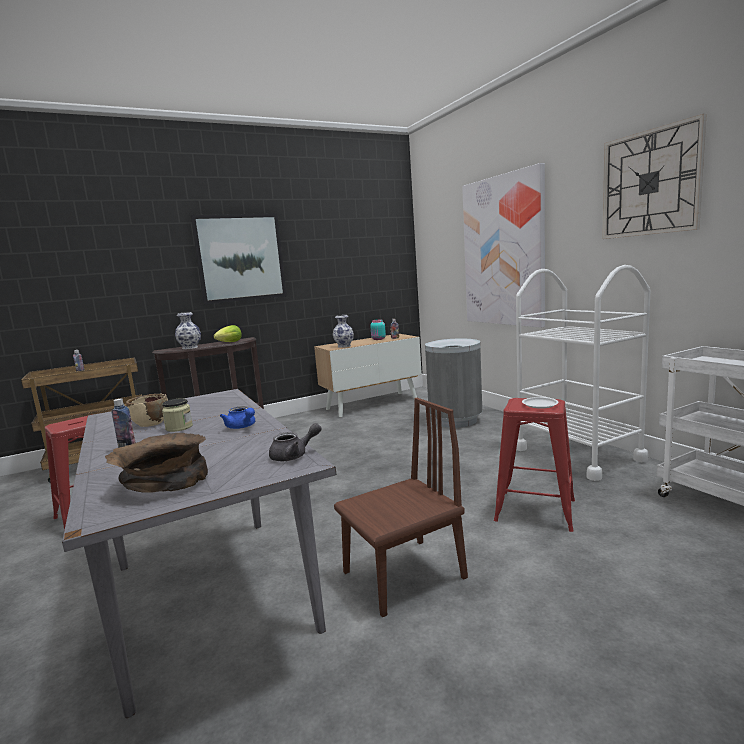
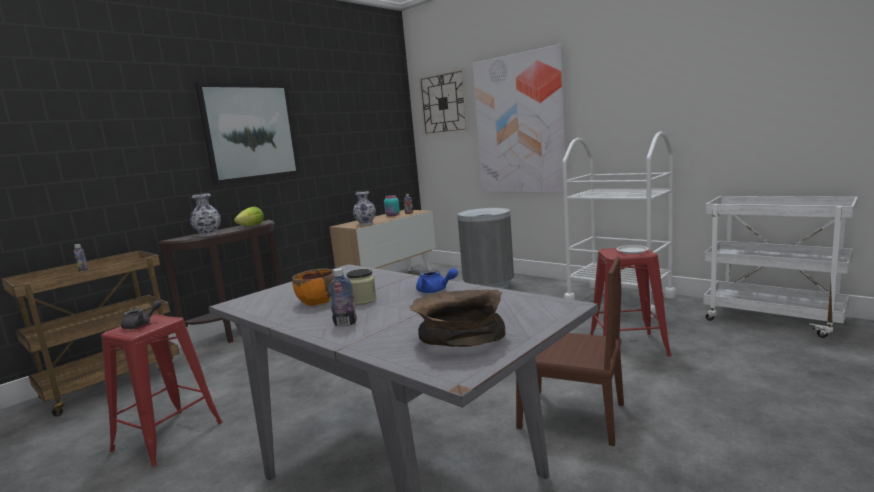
camera: 20 degrees left, 0 degrees up
(150, 423) = (317, 302): beige bowl -> orange bowl
(294, 456) = (543, 302): grey teapot -> grey teapot (141, 324)
(403, 575) = (571, 416): brown chair -> brown chair turned 75 degrees clockwise
(650, 183) = (666, 64): wall clock -> wall clock (443, 103)

